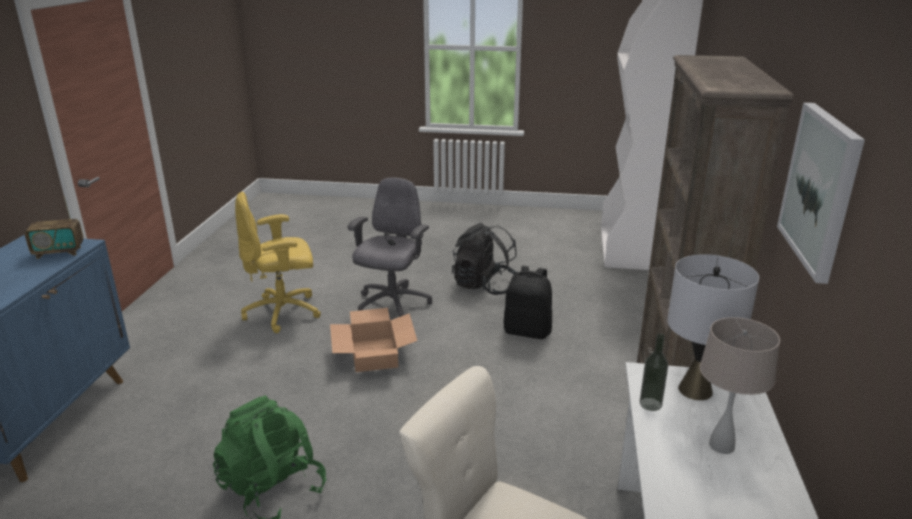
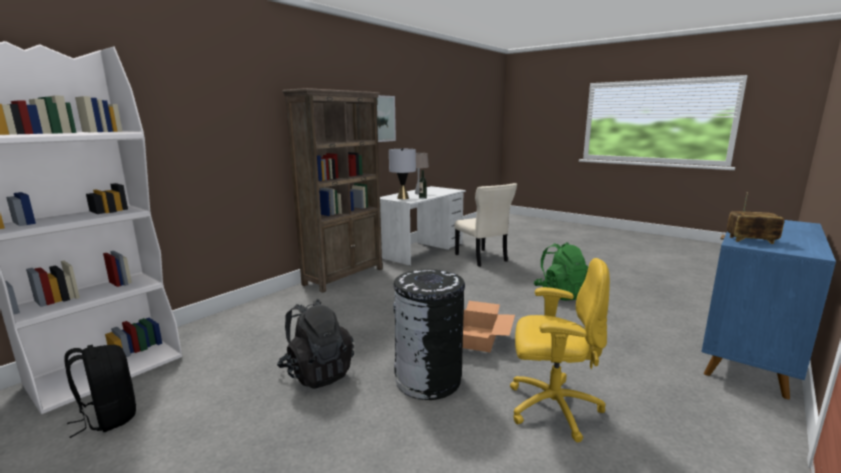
camera: 150 degrees left, 10 degrees down
(392, 305) = (428, 379): grey office chair -> black trash can
(527, 331) = (349, 324): black backpack -> black backpack (109, 417)

